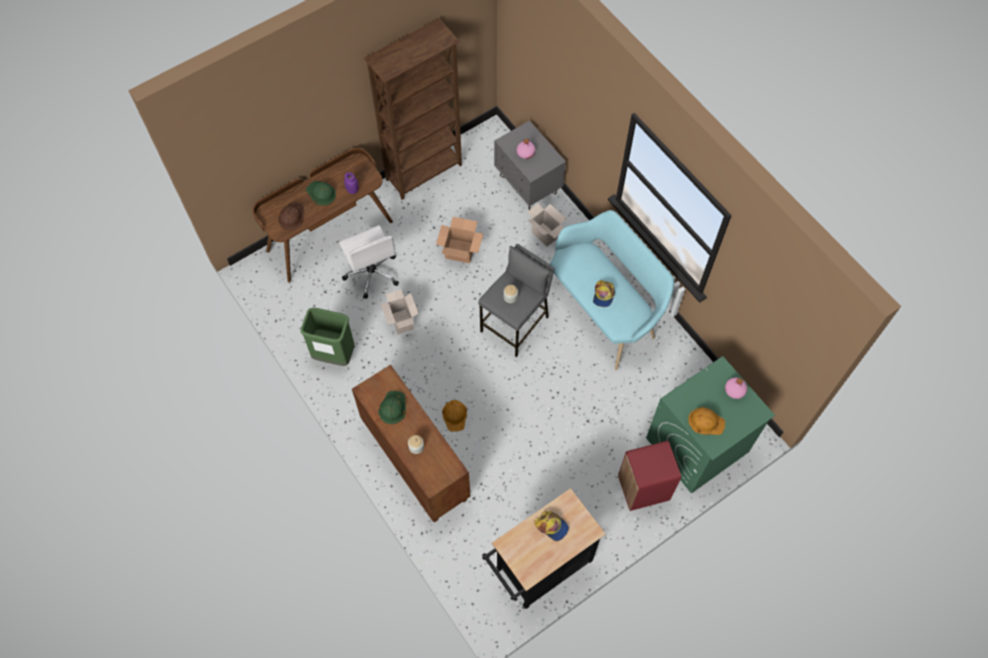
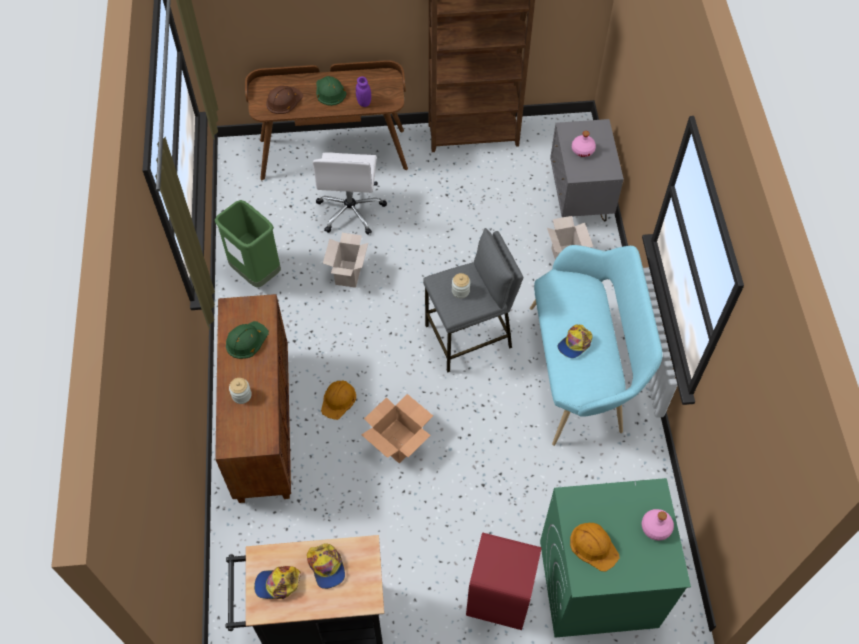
camera: 30 degrees right, 5 degrees down
(459, 251) = (458, 231): cardboard box -> cardboard box (397, 440)
(528, 554) = (277, 584): none -> cap

